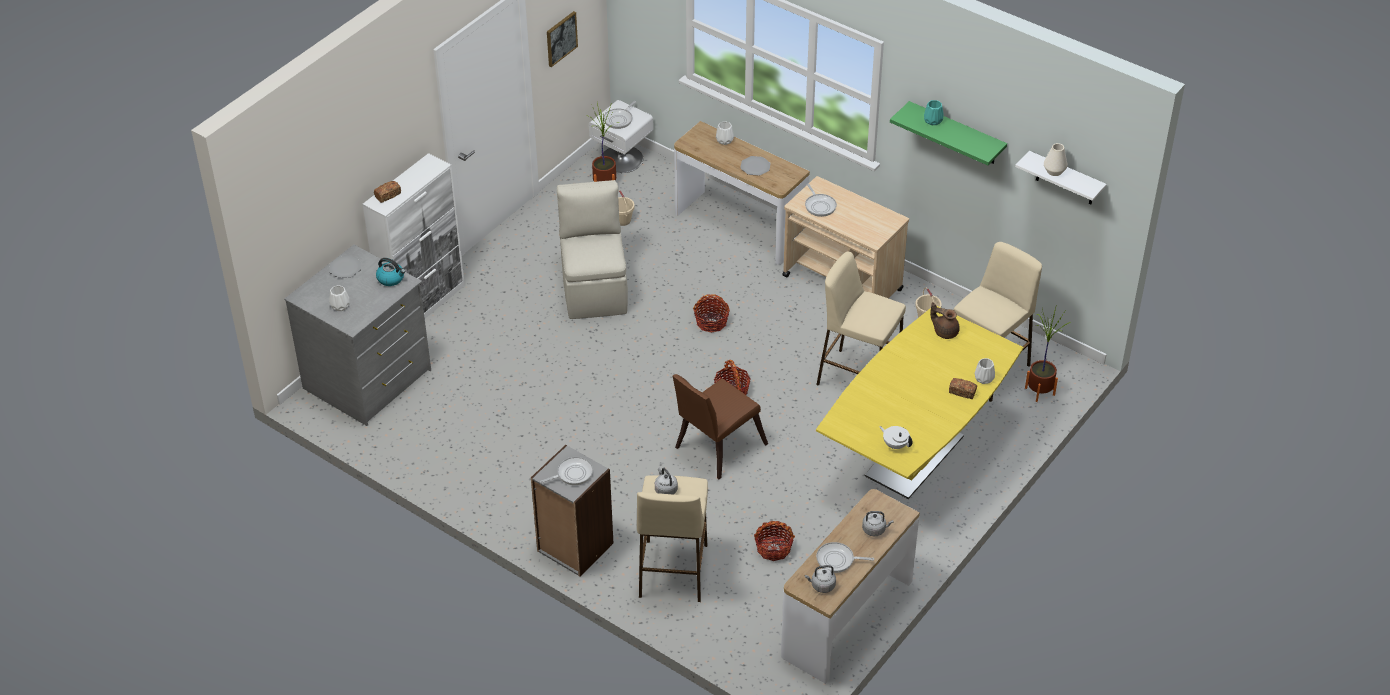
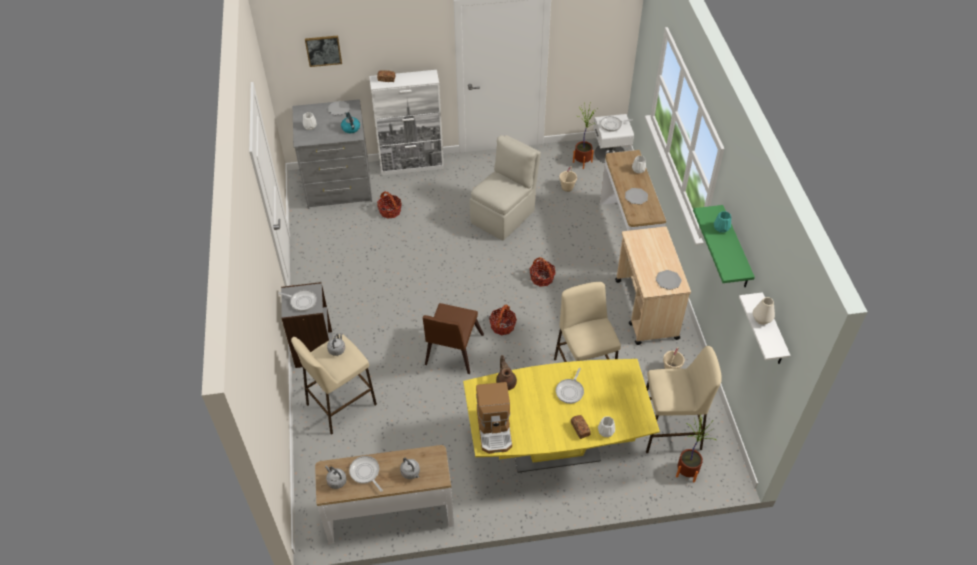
camera: 45 degrees right, 5 degrees up
(561, 38) = (584, 47): picture -> picture (323, 50)
(716, 448) = (452, 352): brown chair -> brown chair turned 75 degrees counterclockwise
(773, 548) = (406, 437): basket -> basket (390, 211)
(819, 206) = (644, 245): frying pan -> frying pan (570, 391)
(878, 221) = (668, 280): none -> plate
(895, 444) = (495, 429): white teapot -> coffee machine
(945, 331) = (620, 381): brown teapot -> brown teapot (506, 382)

